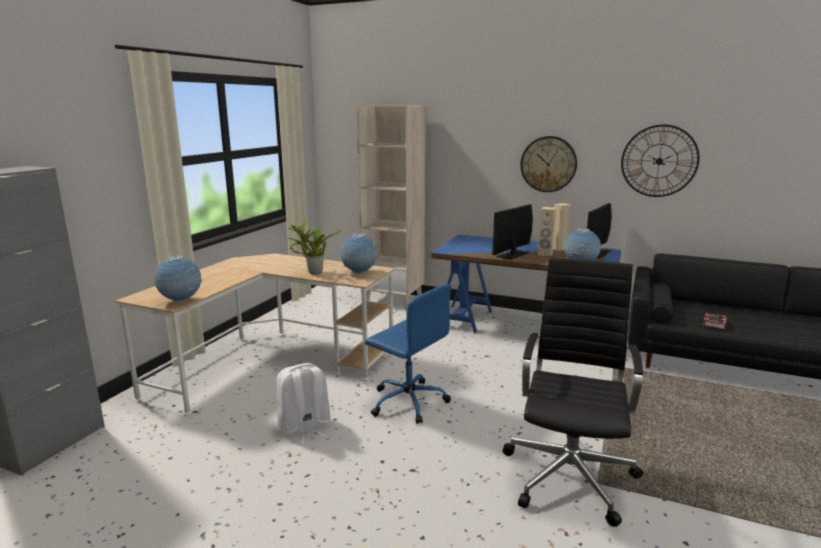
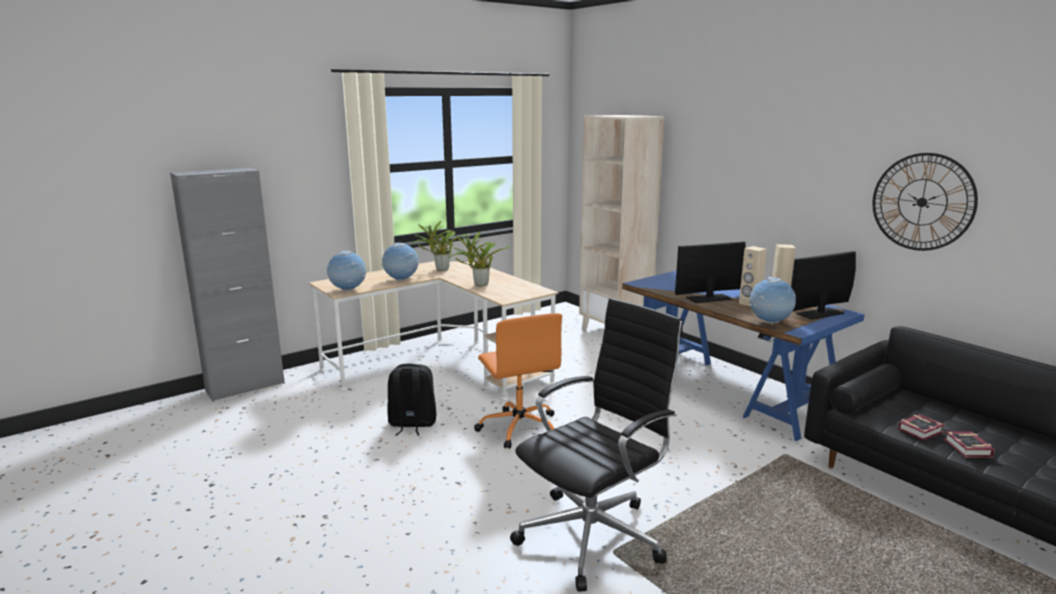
camera: 30 degrees right, 0 degrees up
(250, 265) = (440, 269): none -> potted plant
(304, 428) = (412, 424): white backpack -> black backpack
(359, 273) = (518, 291): globe -> globe (401, 280)
(407, 401) = (519, 427): blue office chair -> orange office chair
(548, 164) = (787, 194): wall clock -> none
(751, 329) = (967, 449): none -> book

